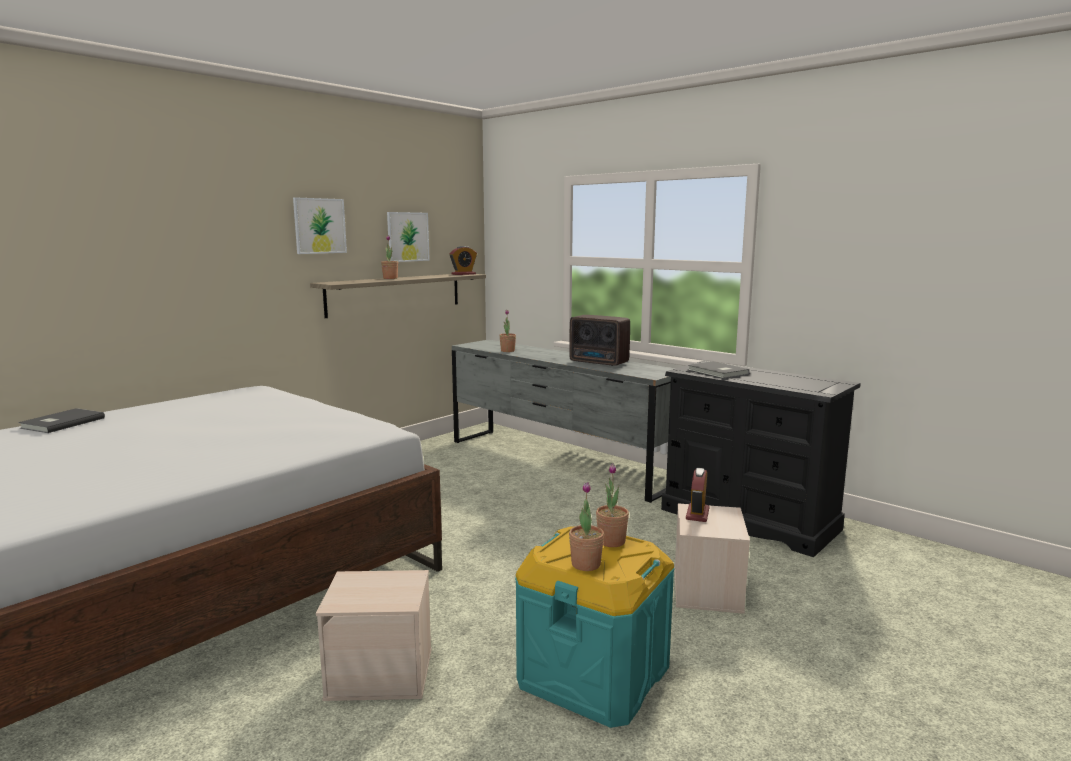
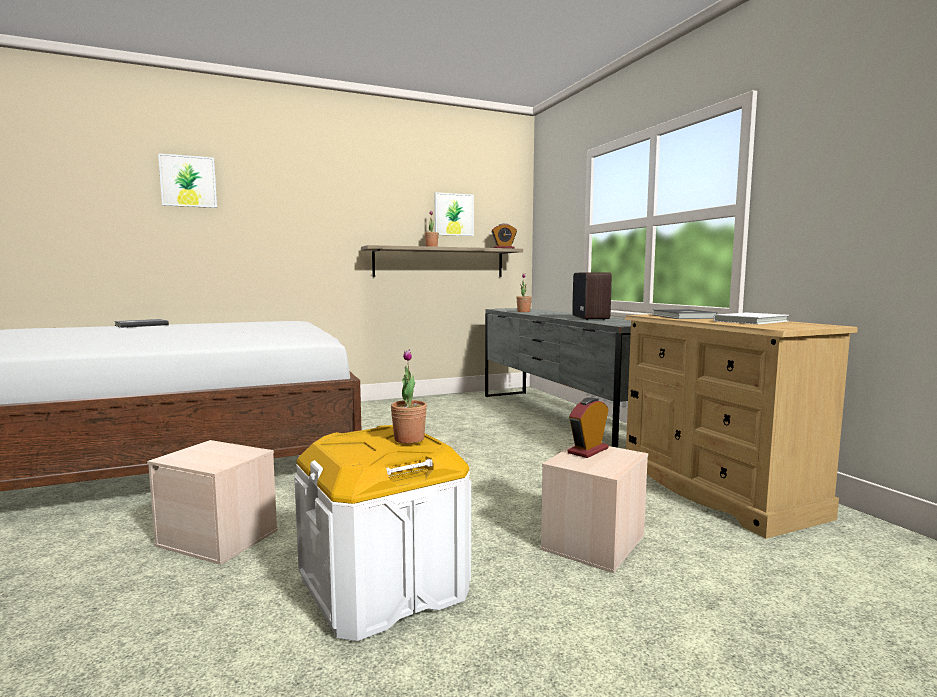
camera: 25 degrees right, 5 degrees down
(319, 226) = (372, 201): picture -> picture (188, 181)
(586, 564) = (350, 450): potted plant -> none
(593, 675) = (383, 587): turquoise storage box -> white storage box
(599, 362) = (591, 318): radio -> radio turned 150 degrees counterclockwise
(749, 519) = (715, 490): black dresser -> beige dresser
(782, 378) = (753, 321): none -> white book

